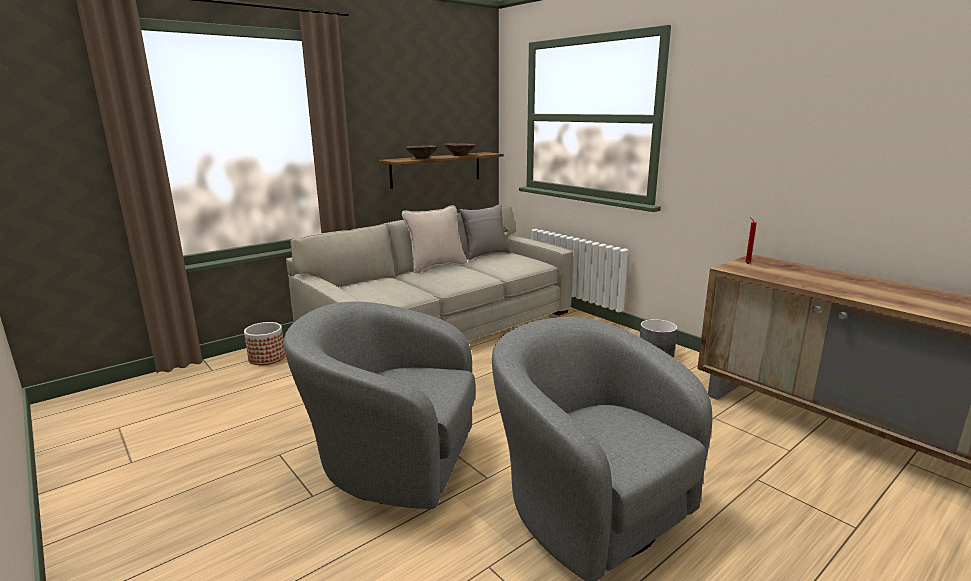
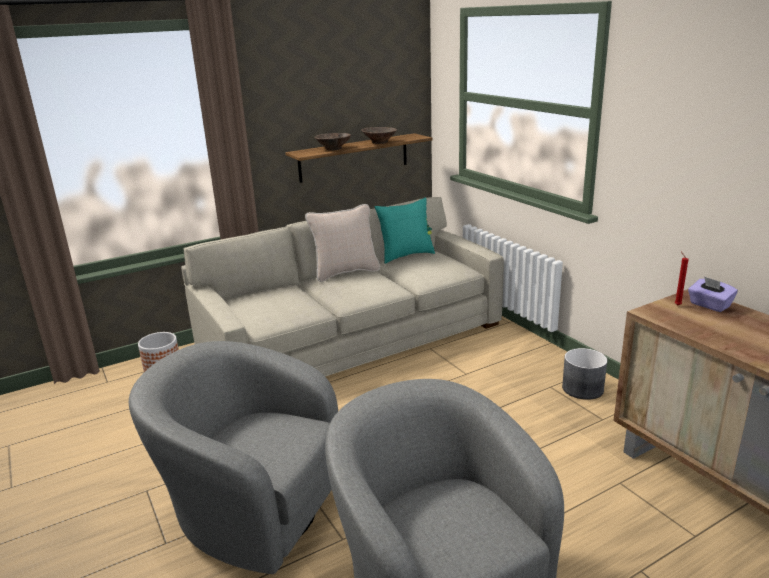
camera: 10 degrees right, 5 degrees up
(485, 255) = (406, 256): grey pillow -> turquoise pillow
(772, 263) = (709, 305): none -> purple tissue box

